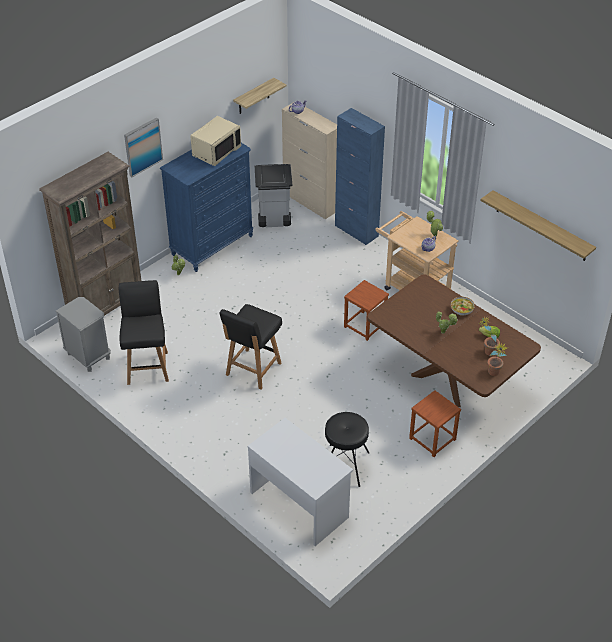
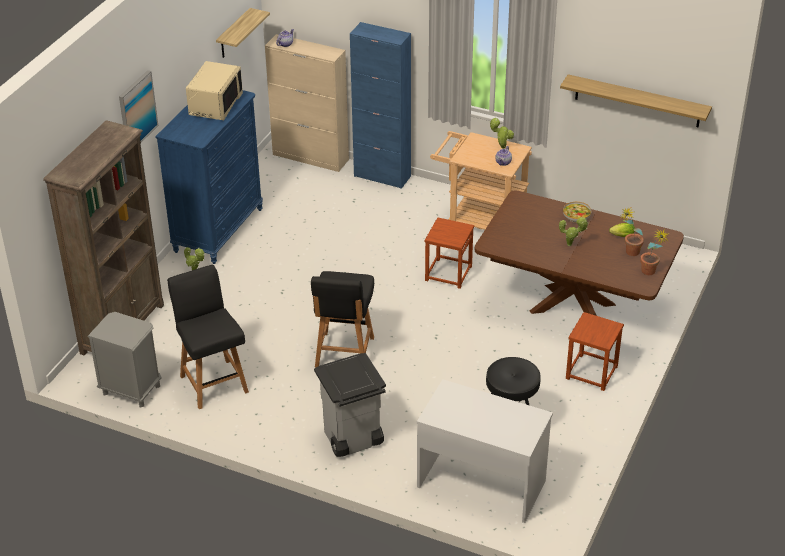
camera: 20 degrees left, 5 degrees down
(273, 219) = (277, 186): grey trash can -> grey trash can (352, 440)

